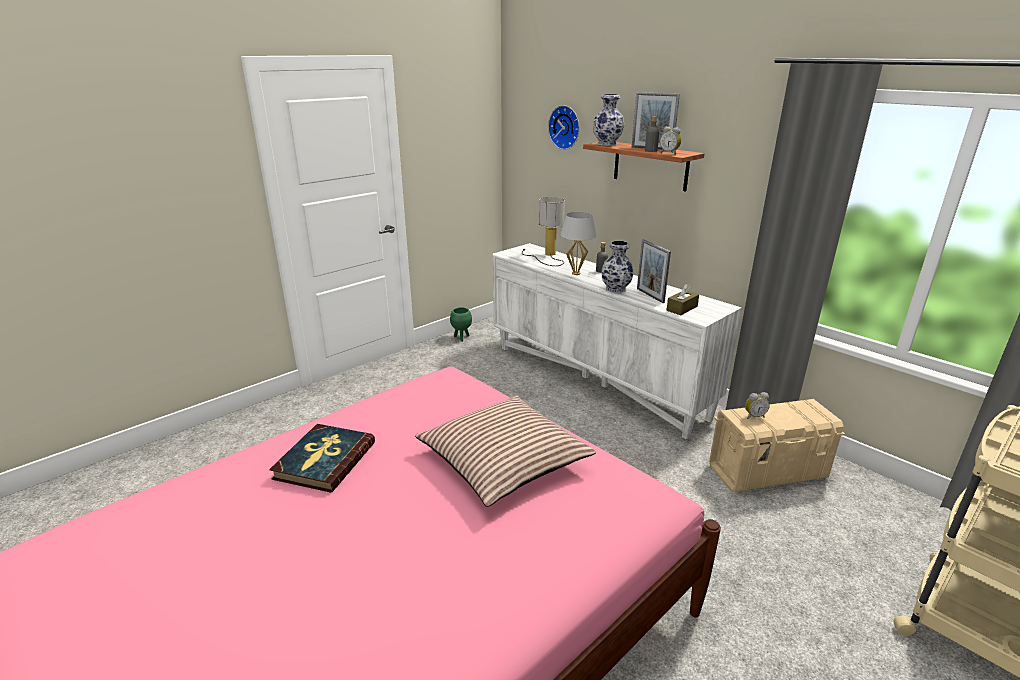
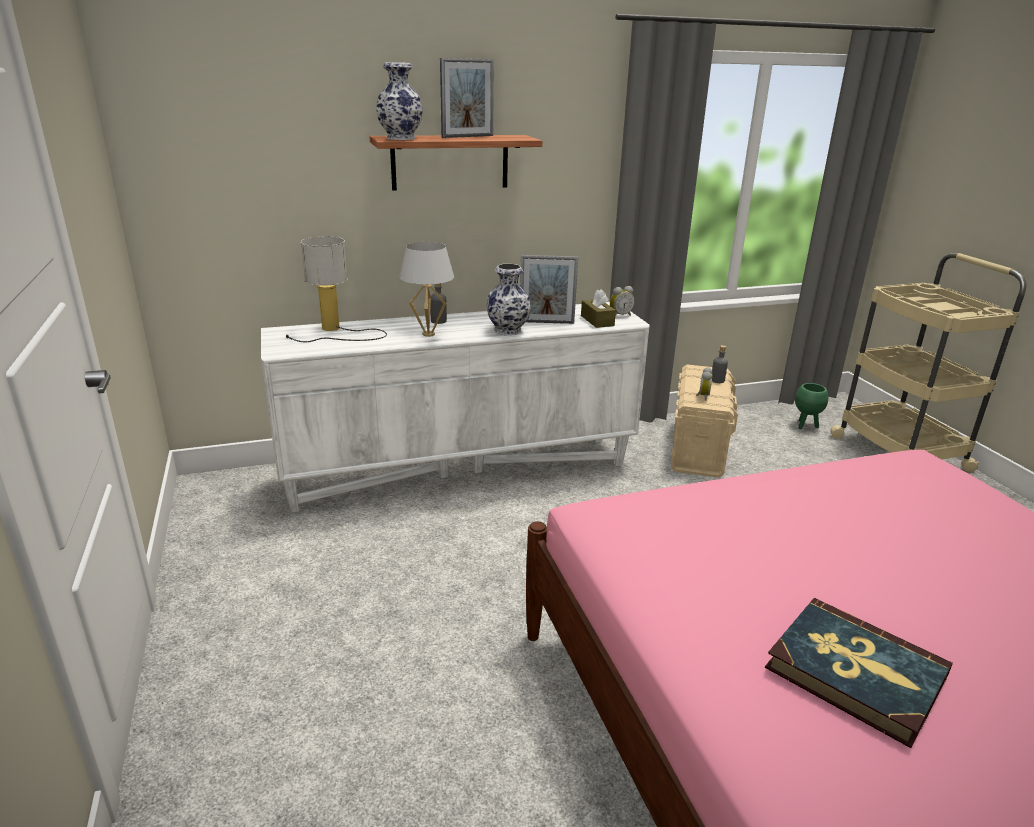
camera: 65 degrees left, 0 degrees up
(461, 338) = (204, 539): green planter -> green planter (805, 425)
(503, 460) = (867, 518): pillow -> none
(565, 127) = (280, 122): wall clock -> none
(651, 151) = (483, 138): grey bottle -> grey bottle (717, 380)
(669, 153) = (512, 138): alarm clock -> alarm clock (620, 315)

